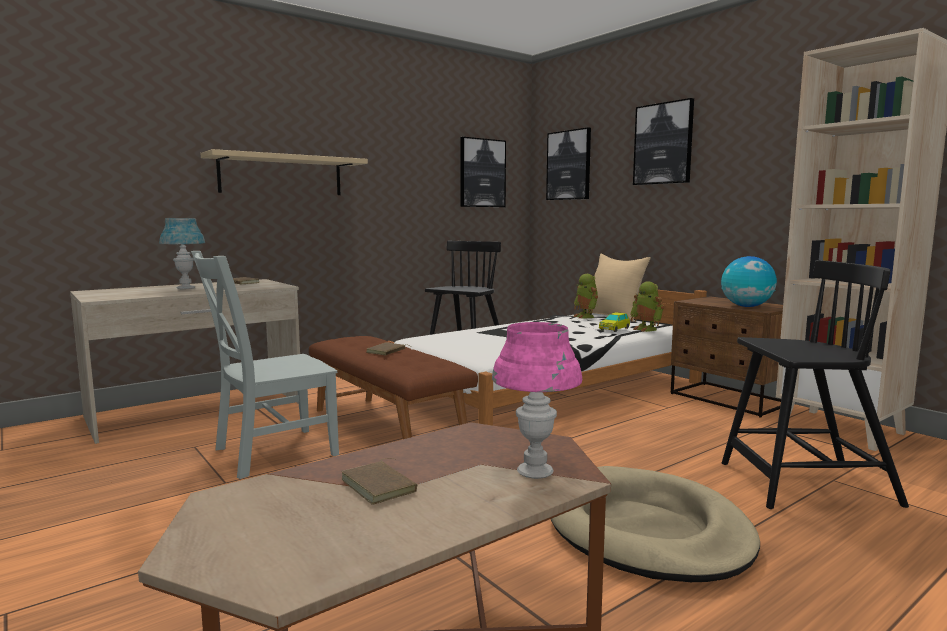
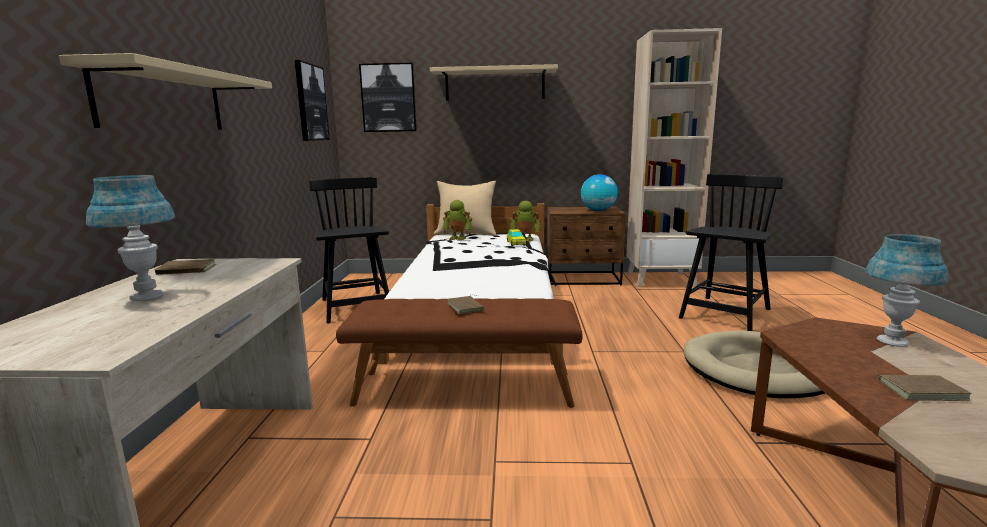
camera: 50 degrees left, 5 degrees up
(270, 453) = (439, 467): grey chair -> none
(535, 471) = (892, 342): pink table lamp -> blue table lamp
(663, 144) = (494, 84): picture -> beige shelf

